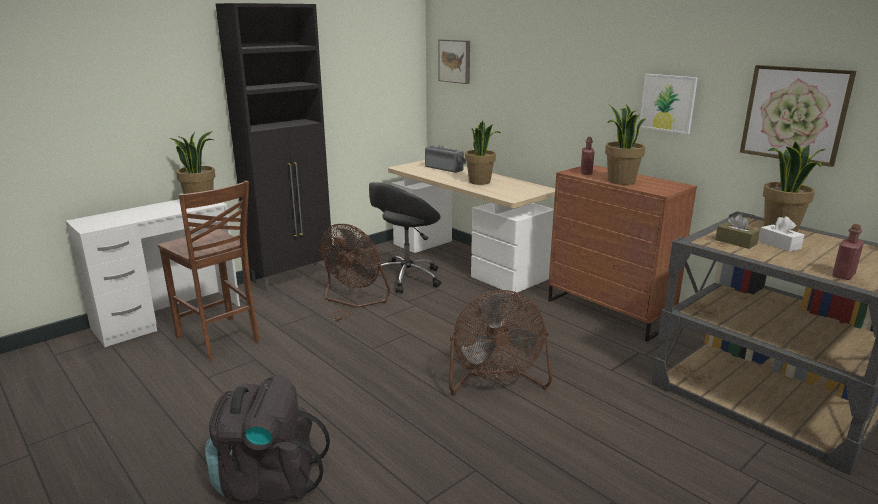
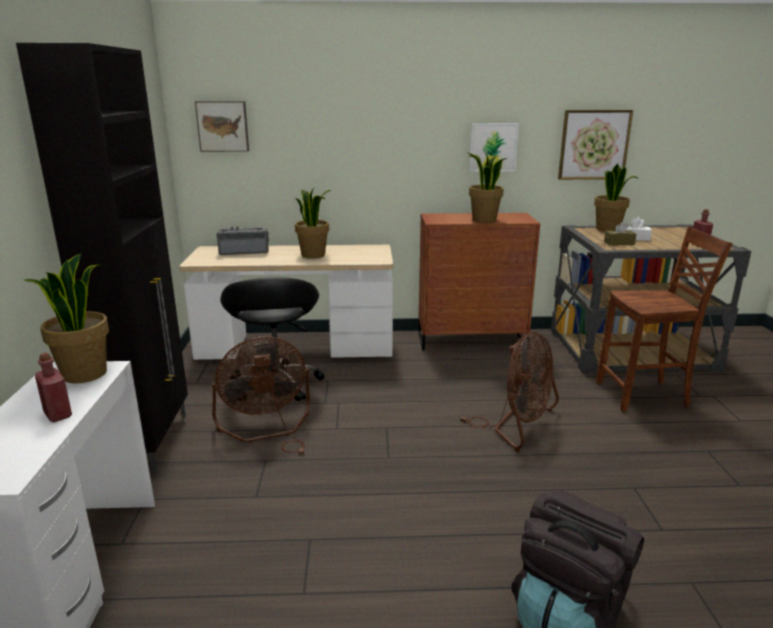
camera: 50 degrees left, 0 degrees up
(219, 340) = (220, 551): brown chair -> brown chair (644, 396)
(586, 173) = (444, 219): red bottle -> red bottle (58, 414)

